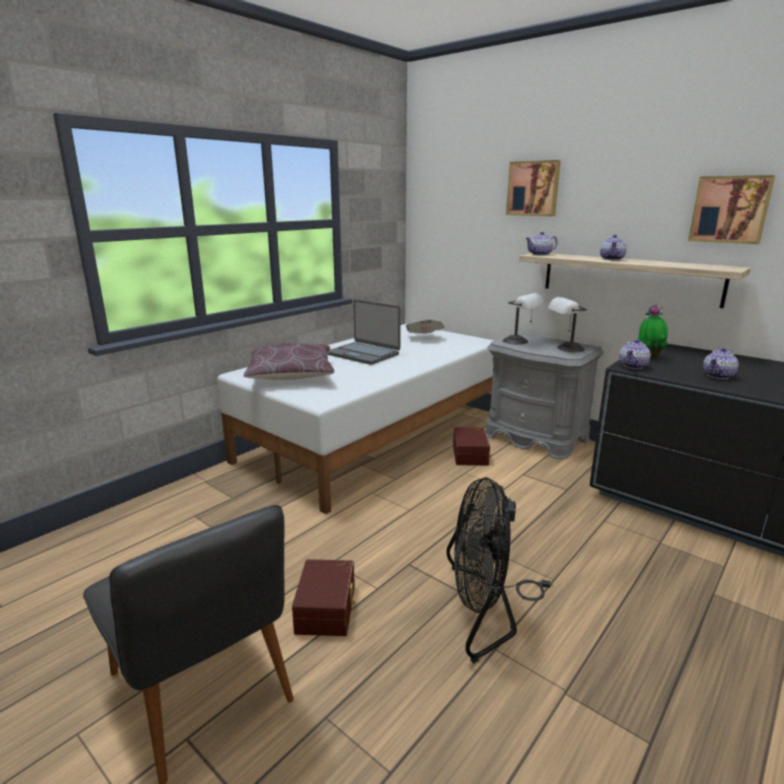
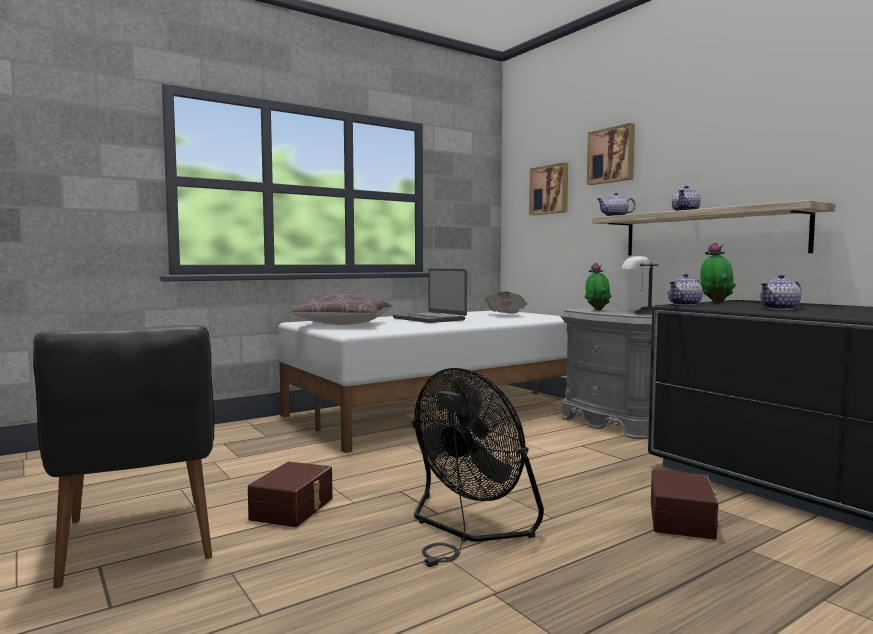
camera: 15 degrees right, 15 degrees down
(471, 454) = (533, 428): brown storage box -> brown storage box (683, 519)
(488, 606) = (460, 526): black fan -> black fan turned 120 degrees clockwise
(520, 342) = (597, 310): table lamp -> potted plant
(730, 209) = (804, 144): picture -> picture (550, 190)

